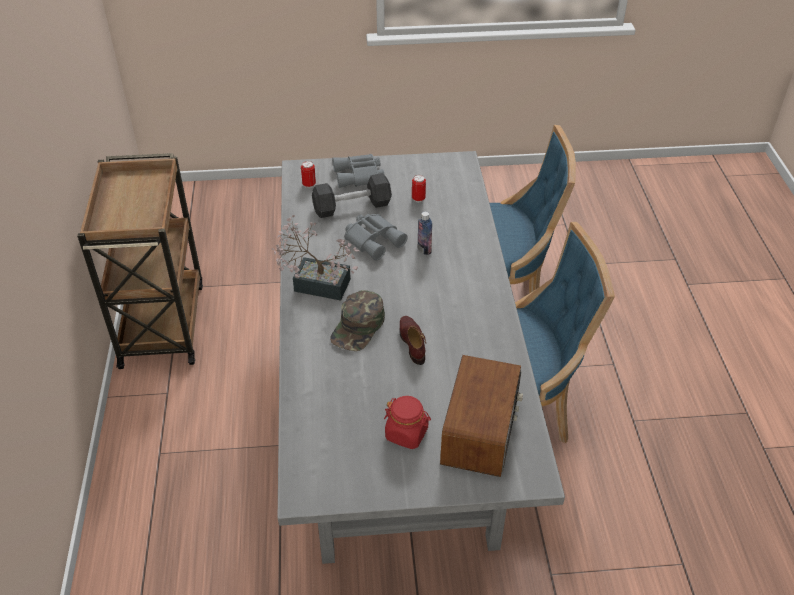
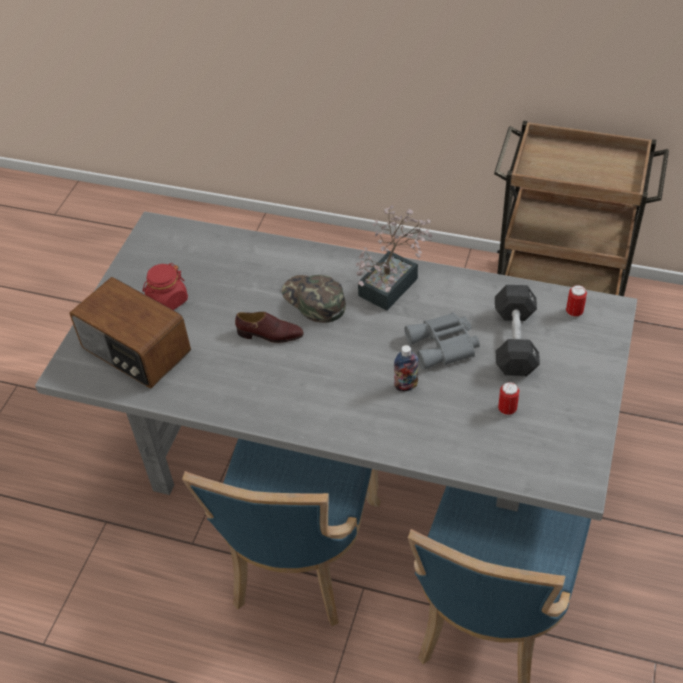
camera: 115 degrees right, 5 degrees up
(359, 176) = (577, 364): grey binoculars -> none

